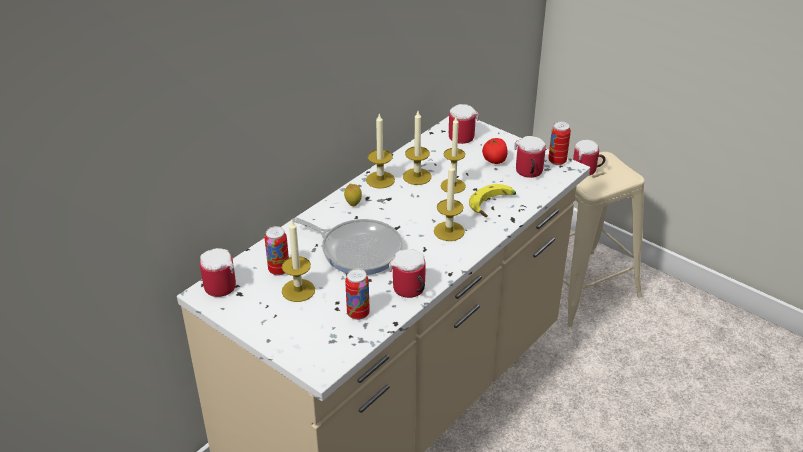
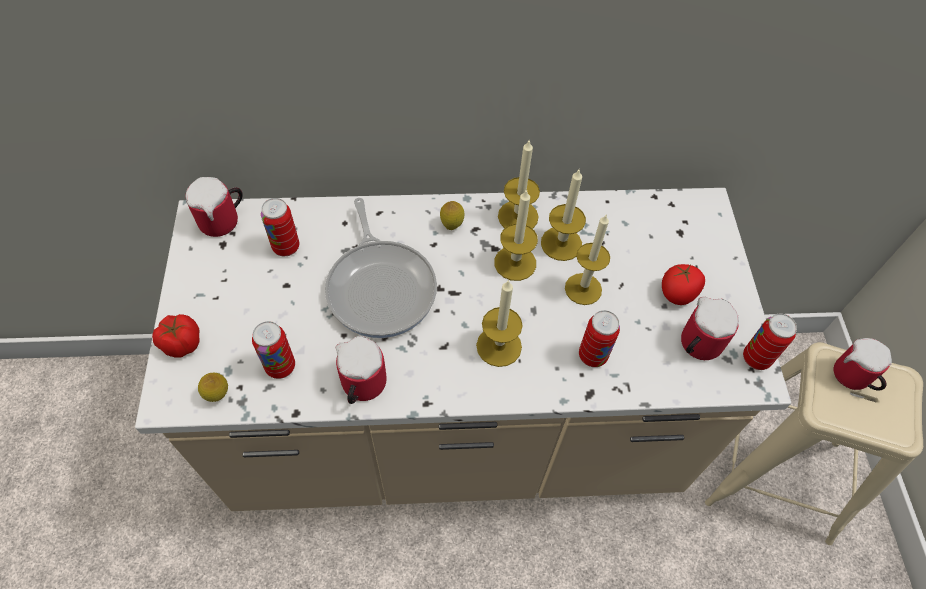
camera: 45 degrees right, 20 degrees up
(288, 345) = (181, 344): none -> tomato
(298, 290) = (270, 287): candle -> candle (515, 263)
(345, 347) = (218, 395): none -> lemon
(461, 135) = (685, 227): mug -> none
(493, 205) = (592, 355): banana -> can

